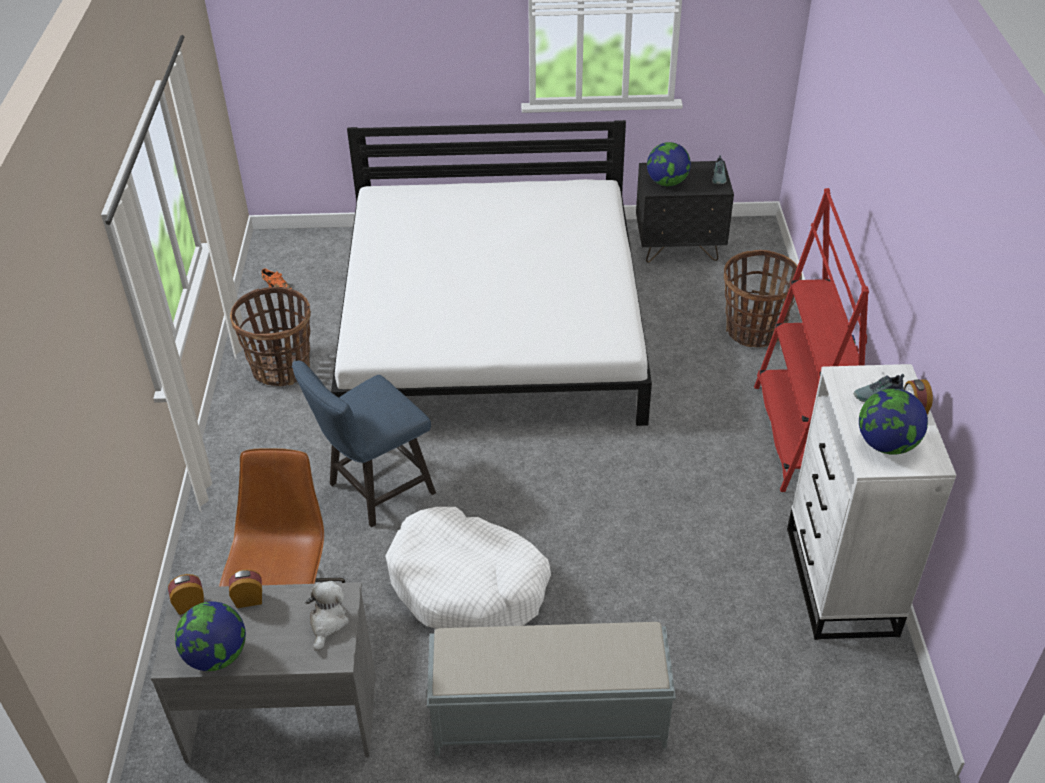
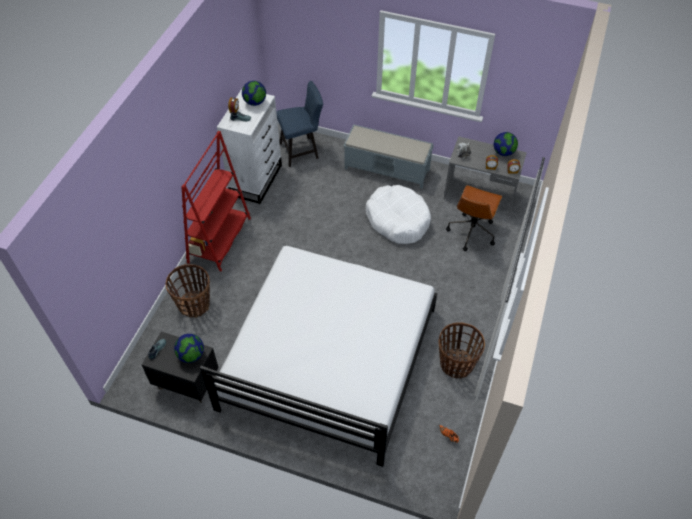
camera: 160 degrees left, 10 degrees up
(374, 491) = (424, 273): blue chair -> blue chair (302, 150)

